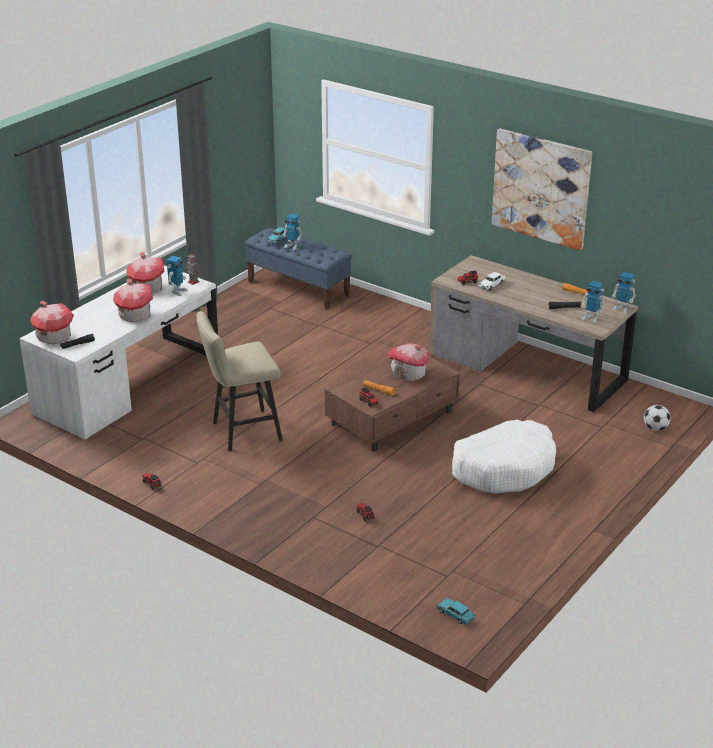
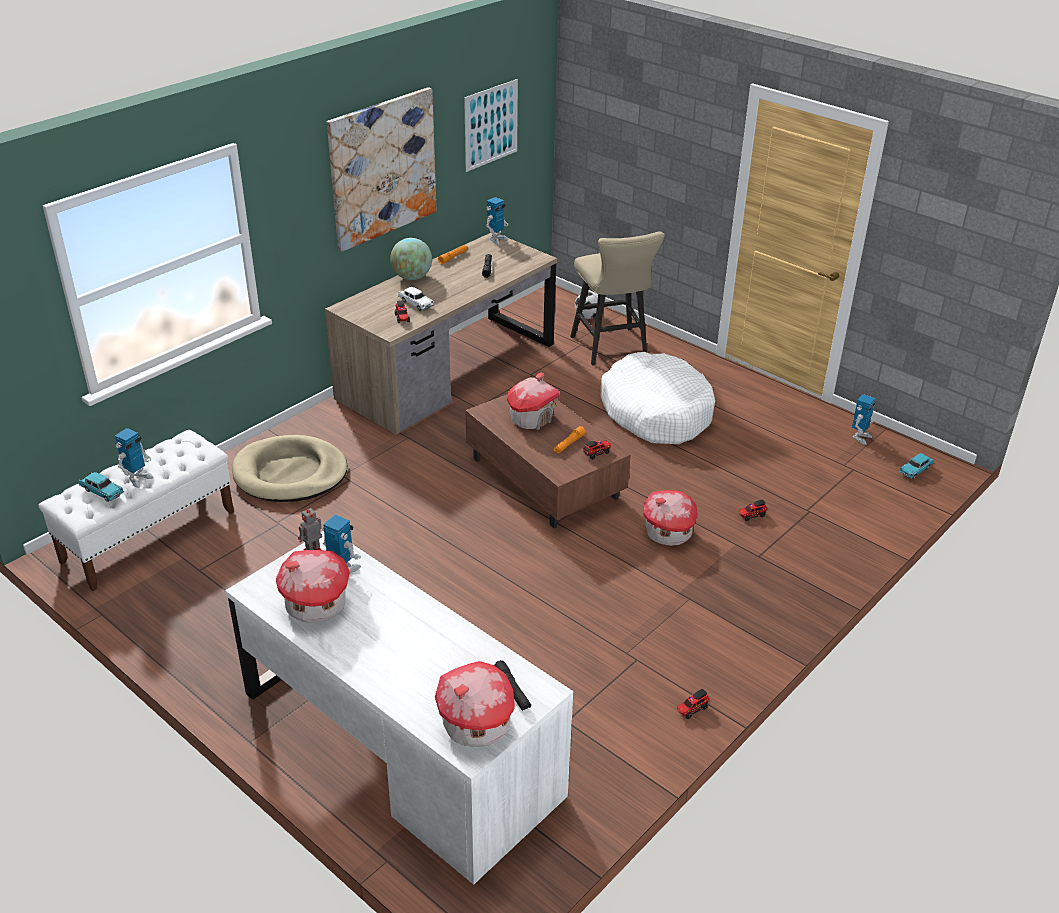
camera: 85 degrees left, 5 degrees up
(135, 315) = (416, 619): toy house -> toy house (668, 533)
(241, 432) = (561, 612): beige stool -> beige stool (611, 350)
(299, 288) = (149, 536): blue bench -> white bench
(372, 322) = (290, 473): none -> beige dog bed
(534, 280) = (412, 277): none -> globe
(591, 318) = (515, 258): toy robot -> toy robot (860, 437)
(655, 217) = (491, 125): none -> picture

